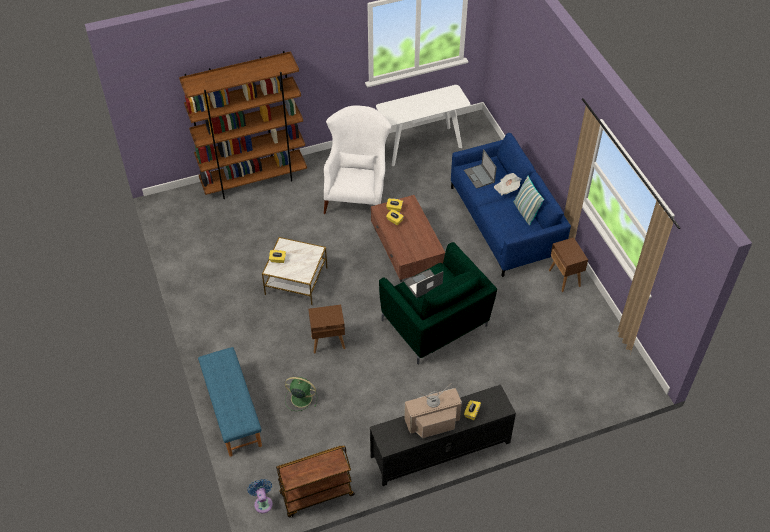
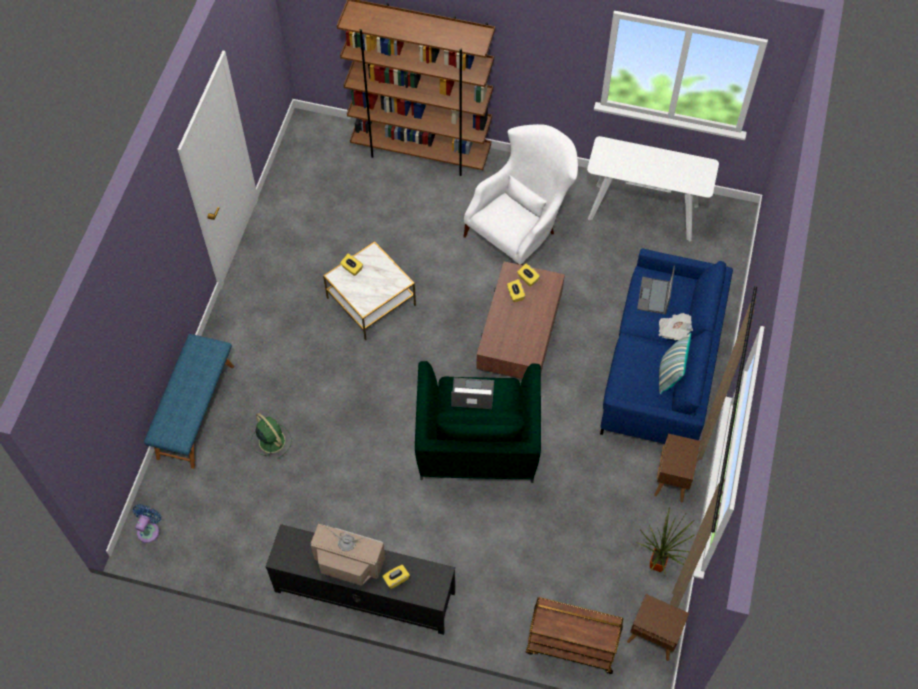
camera: 35 degrees right, 10 degrees up
(316, 495) = (204, 557): brown cart -> brown cart (571, 647)
(327, 342) = (347, 394): brown side table -> brown side table (652, 637)
(598, 328) = (659, 567): none -> potted plant

